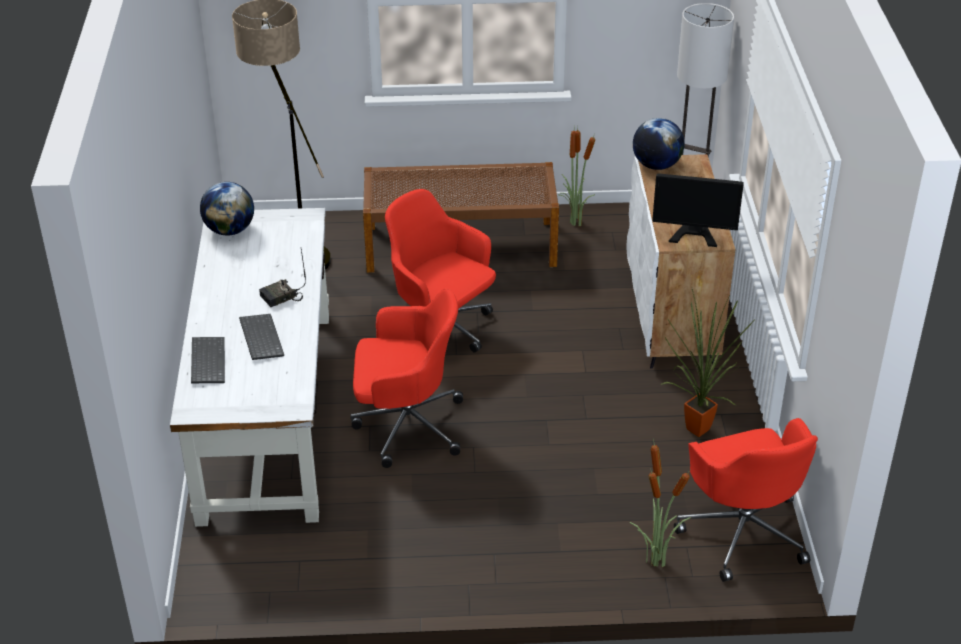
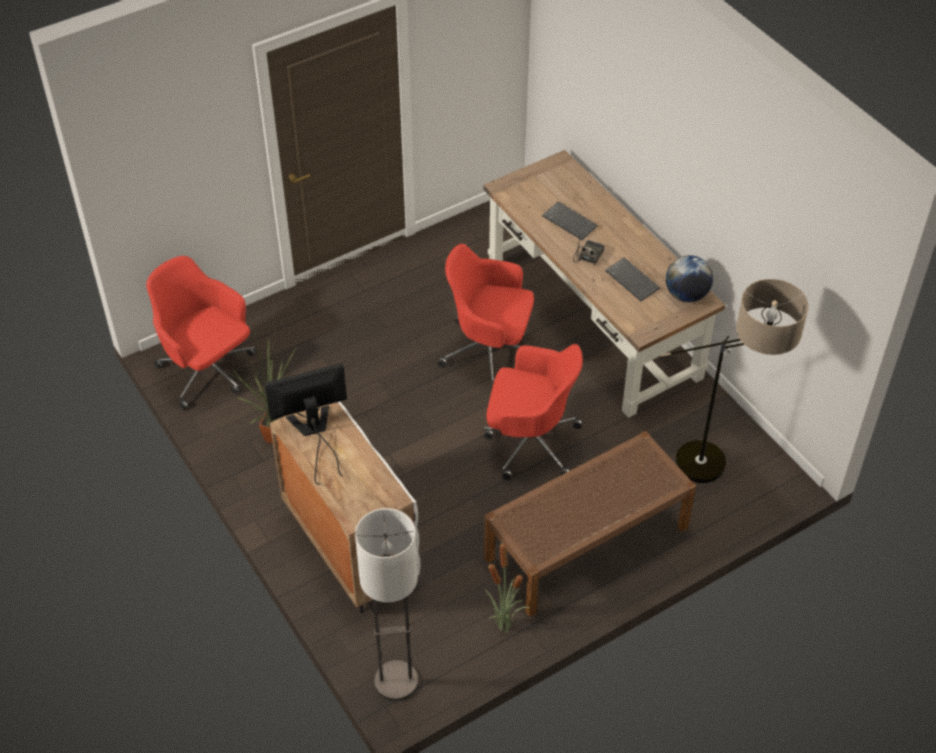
camera: 150 degrees right, 10 degrees up
(207, 361) = (587, 193): keyboard -> keyboard (633, 280)
(266, 412) = (593, 320): white desk -> brown desk
(406, 425) = (489, 352): red office chair -> red office chair turned 45 degrees clockwise
(655, 560) = (258, 328): potted plant -> none
(656, 165) = (388, 496): globe -> none

